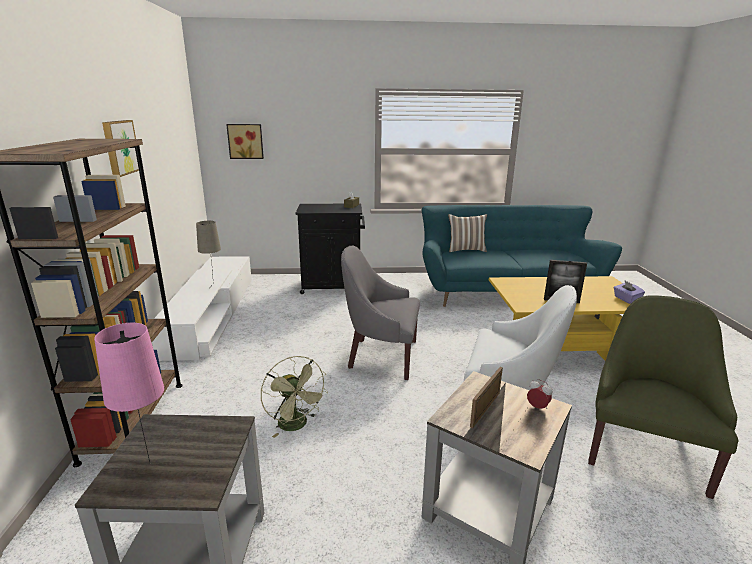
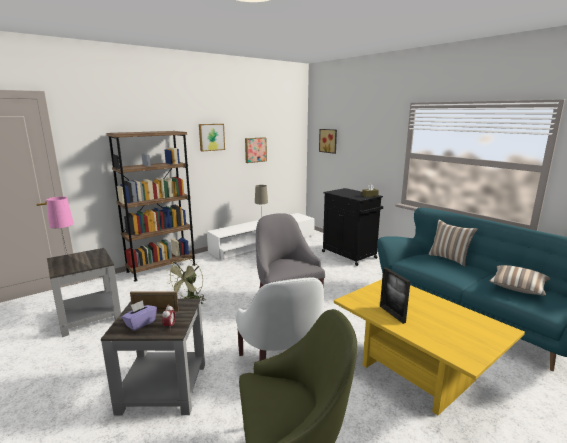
camera: 55 degrees right, 5 degrees down
(163, 165) = (255, 149): none -> picture
(540, 254) = (517, 288): none -> pillow
(626, 299) = (462, 348): purple tissue box -> purple tissue box (140, 323)

